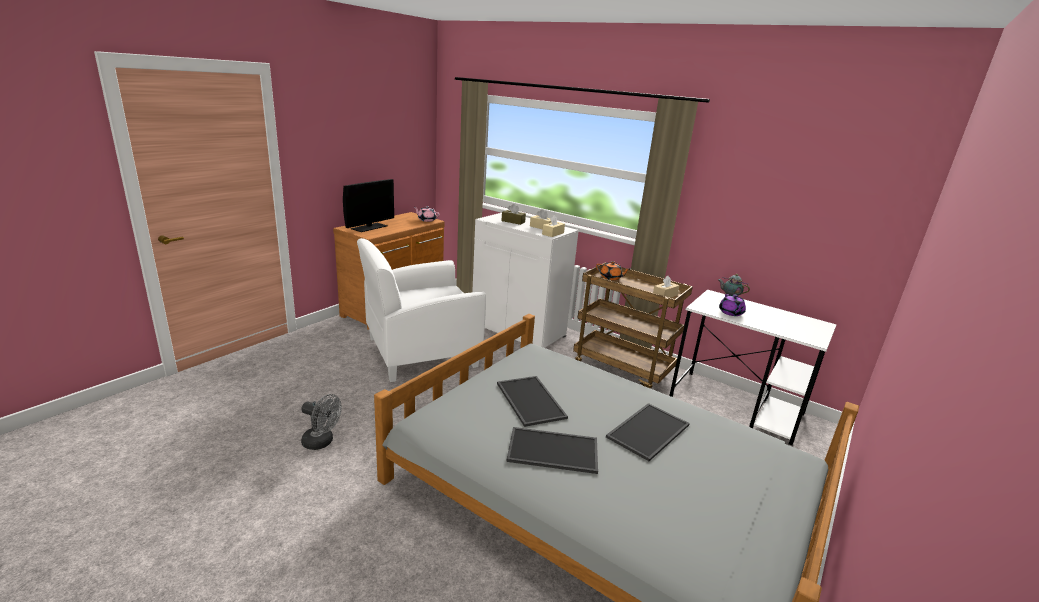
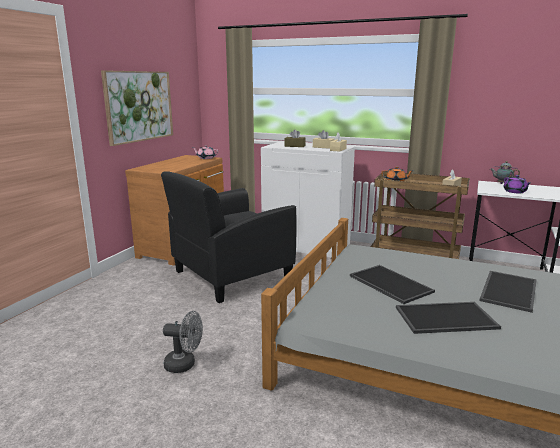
camera: 10 degrees left, 5 degrees down
(355, 161) = (139, 106): none -> picture
(369, 227) = (159, 167): monitor -> none
(420, 352) = (231, 275): white armchair -> black armchair

